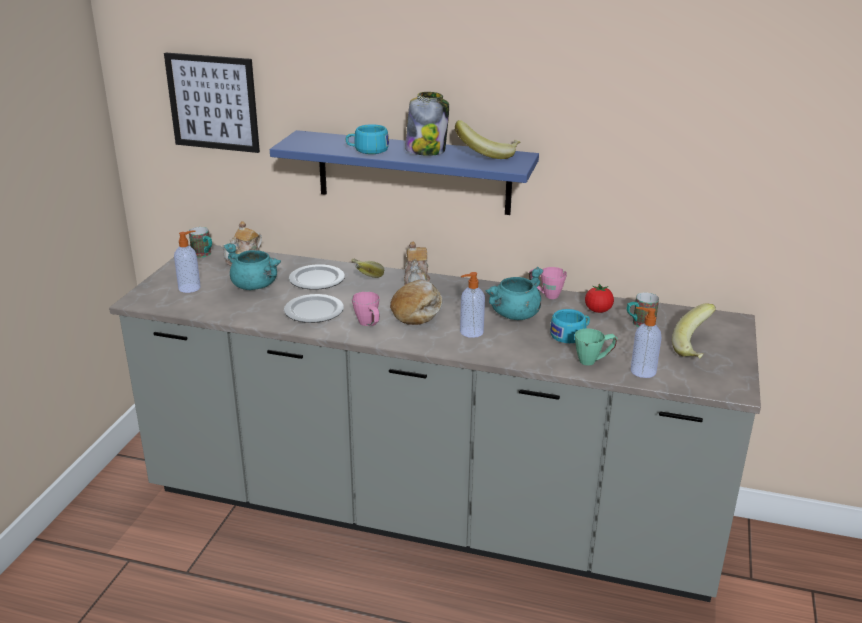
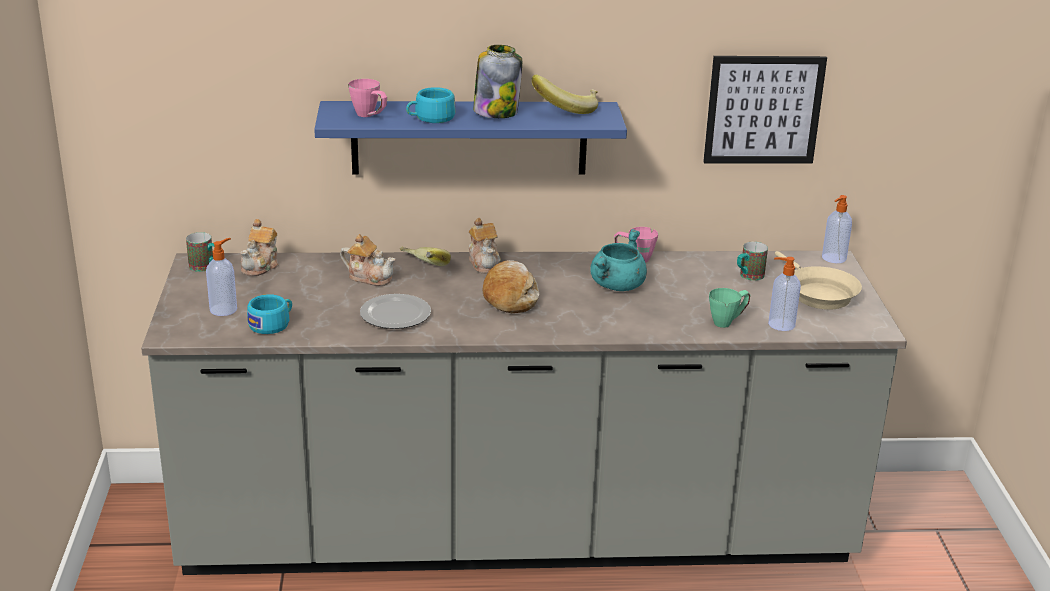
camera: 20 degrees left, 0 degrees up
(213, 102) = (207, 76): picture -> picture (763, 110)
(256, 286) = (303, 295): turquoise cooking pot -> none
(317, 279) = (369, 277): plate -> teapot
(369, 325) = (470, 321): pink mug -> pink mug (370, 116)
(470, 332) = (584, 311): soap dispenser -> soap dispenser (833, 258)
(571, 335) = (688, 299): turquoise cup -> turquoise cup (272, 324)
(598, 310) = (698, 268): tomato -> none
(696, 348) = (817, 293): banana -> beige frying pan

